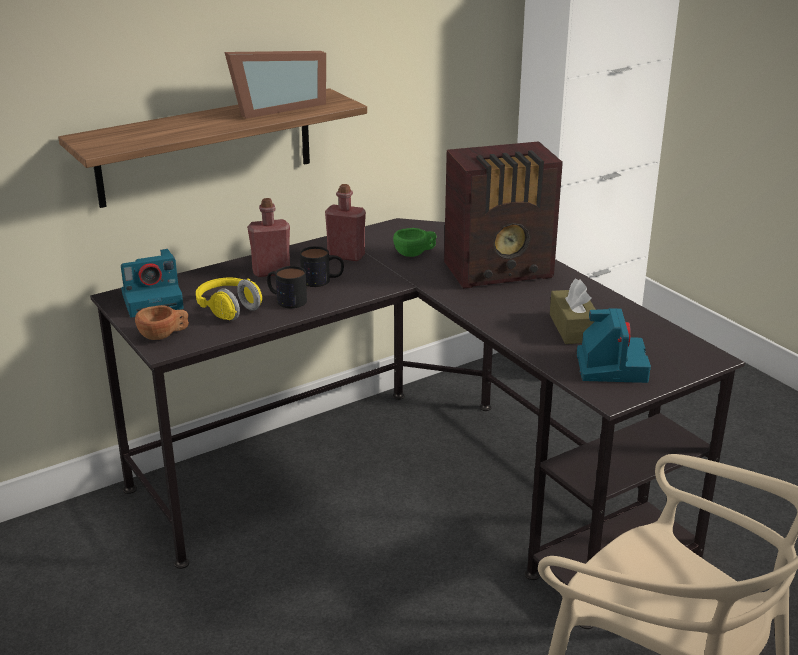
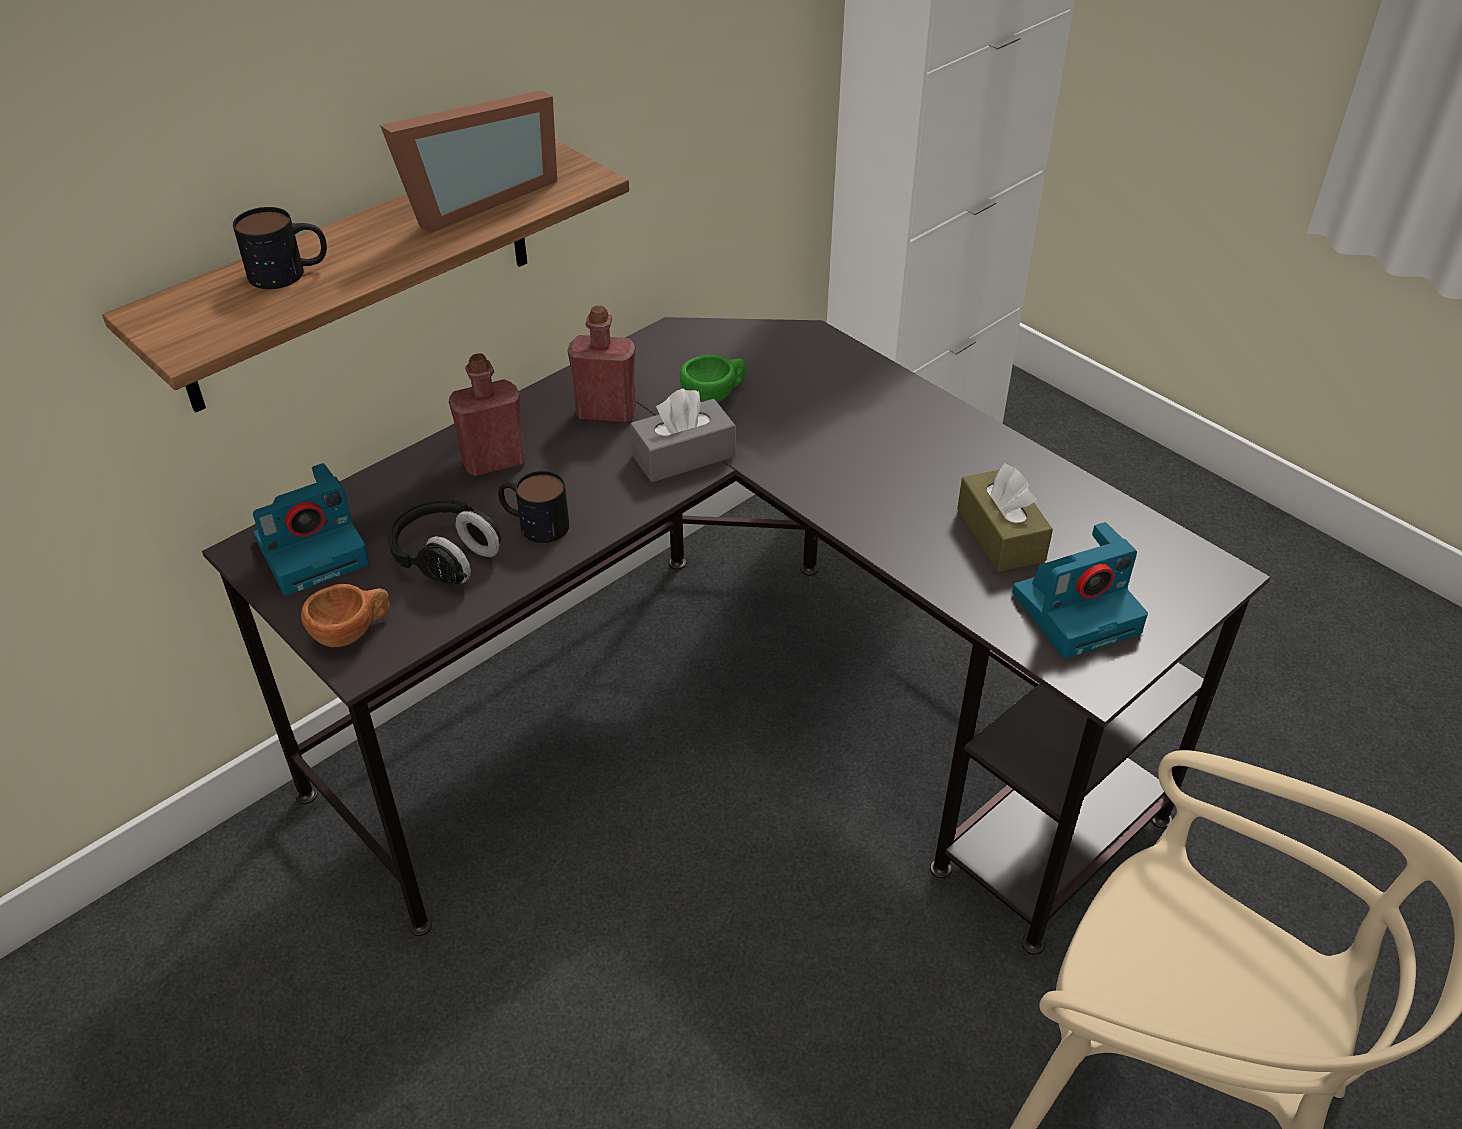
camera: 10 degrees left, 15 degrees up
(229, 310) = (446, 558): yellow headphones -> black headphones
(322, 280) = (582, 472): mug -> mug (290, 273)
(386, 278) = (683, 455): none -> grey tissue box
(501, 271) = (858, 421): radio -> none
(610, 365) = (1077, 611): camera -> camera turned 75 degrees clockwise

